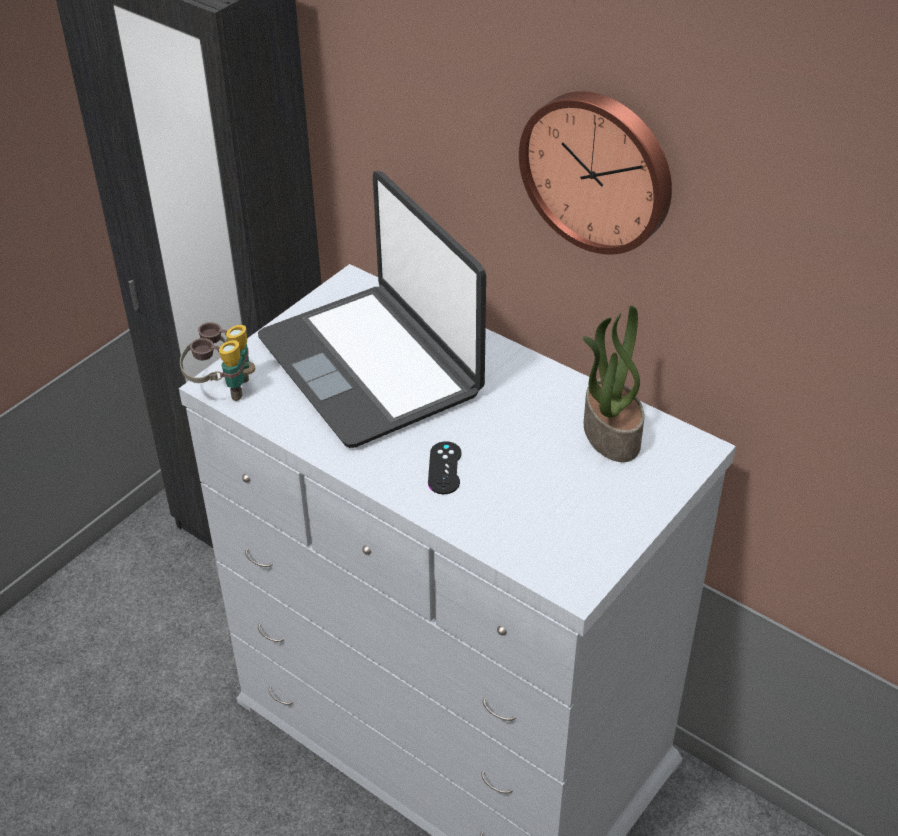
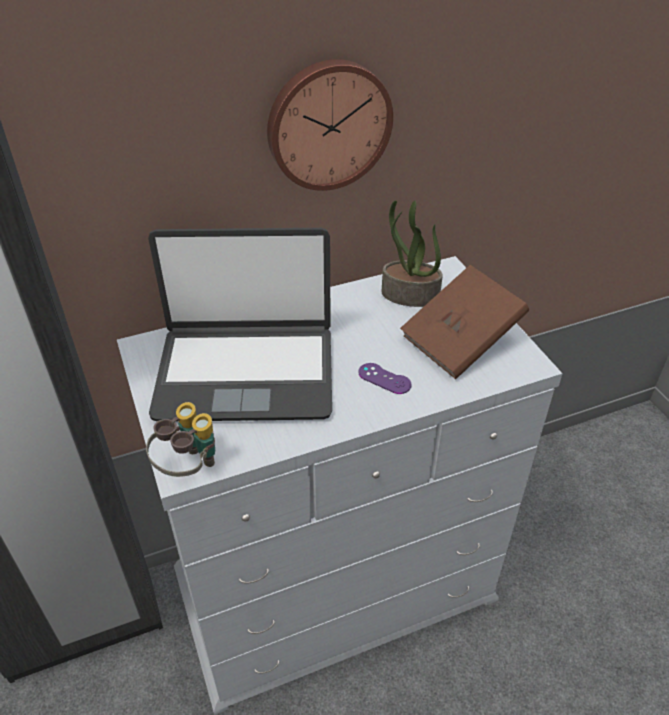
camera: 60 degrees left, 0 degrees up
(444, 468) = (384, 378): black game controller -> purple game controller
(562, 508) = (460, 341): none -> brown book

